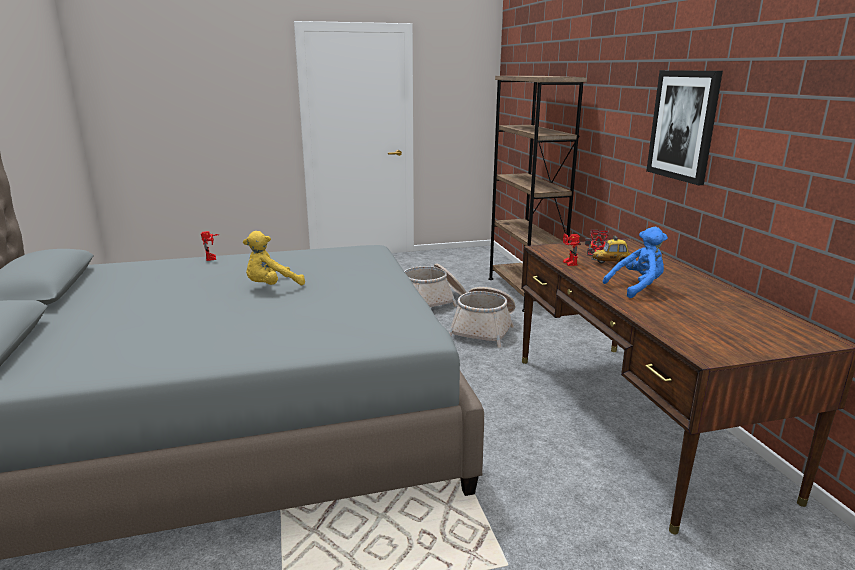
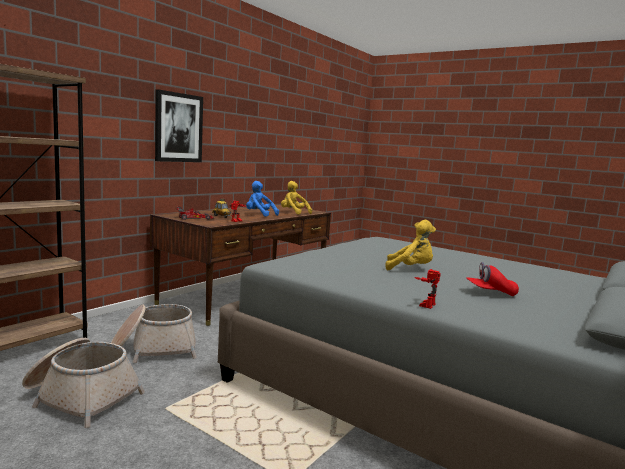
camera: 130 degrees left, 10 degrees down
(171, 286) = (490, 293): none -> red cap
(676, 321) = (293, 213): none -> yellow plush toy

